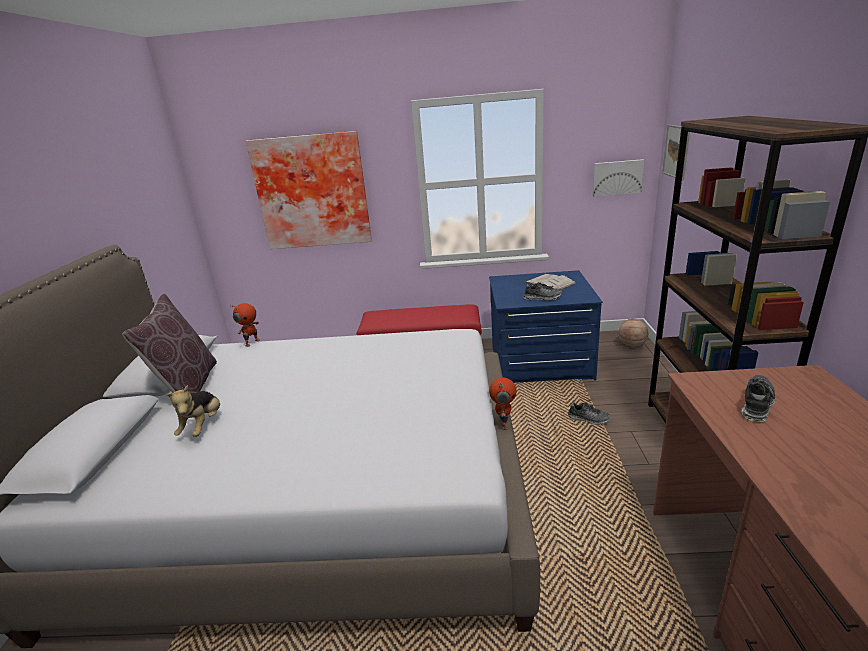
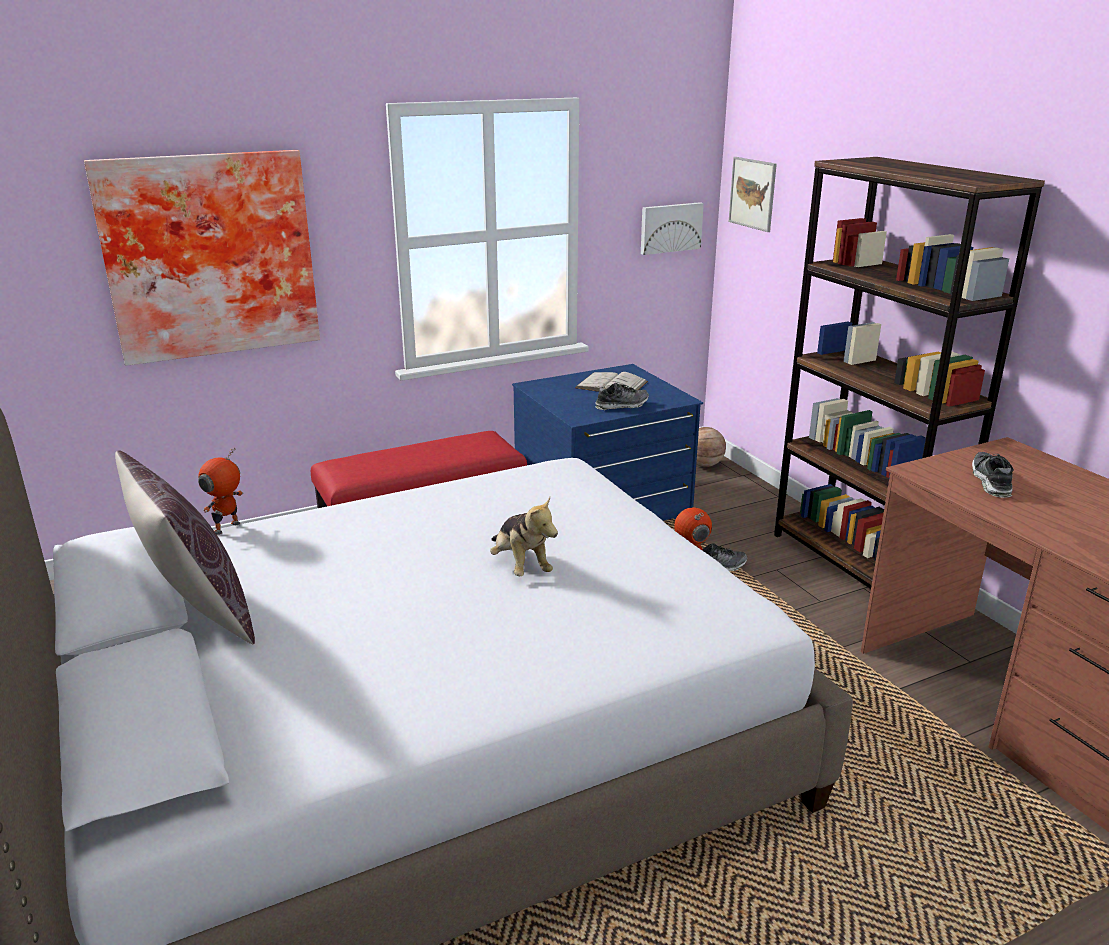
camera: 30 degrees left, 0 degrees up
(203, 426) = (309, 655): plush toy -> plush toy (521, 566)
(252, 342) = (228, 528): toy robot -> toy robot turned 150 degrees counterclockwise

